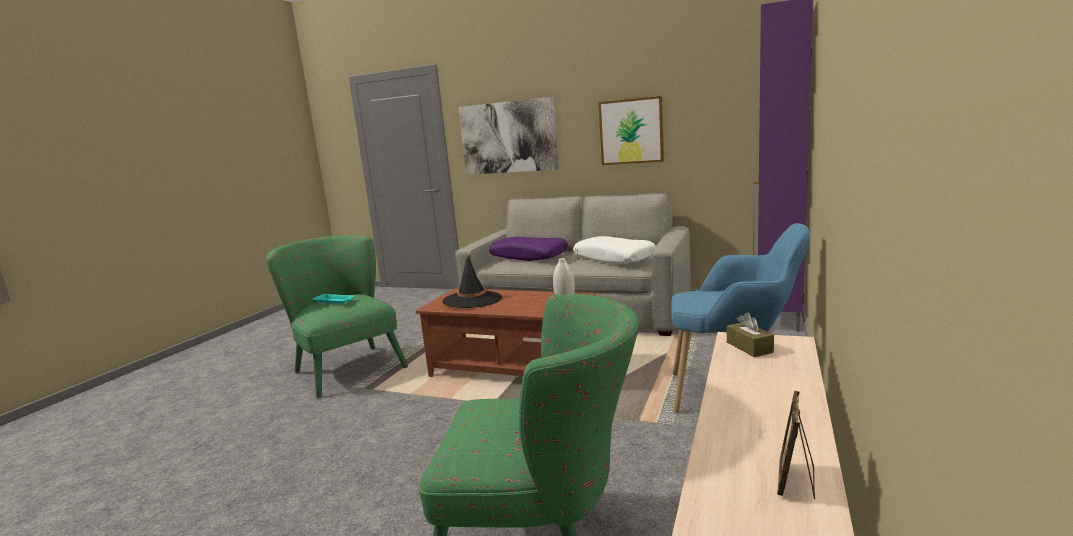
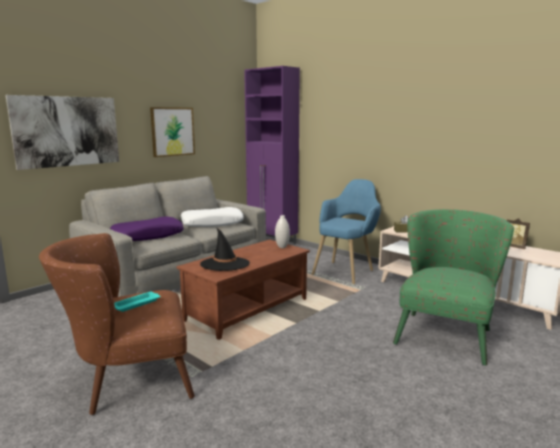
camera: 70 degrees left, 0 degrees up
(346, 366) = (128, 379): green armchair -> brown armchair

